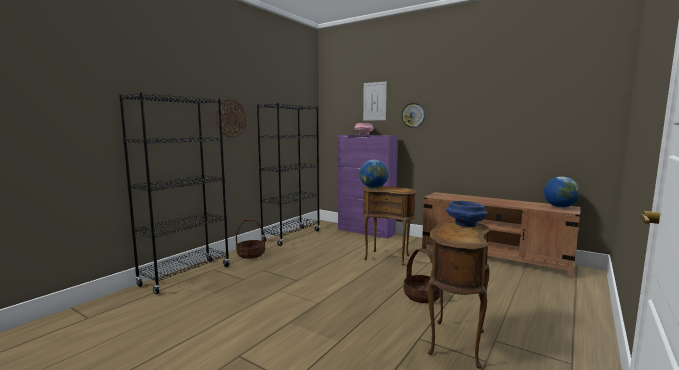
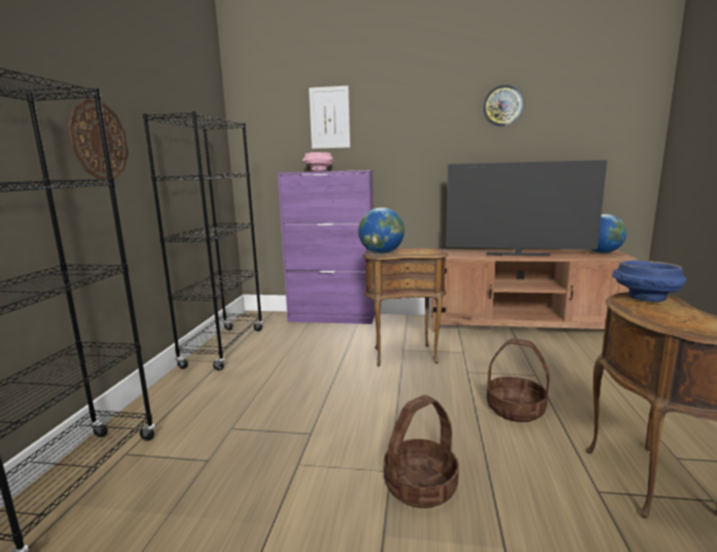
camera: 25 degrees left, 5 degrees up
(250, 254) = (178, 400): basket -> basket (420, 486)
(413, 115) = (394, 139): wall clock -> wall clock (502, 106)
(488, 201) = (517, 254): none -> television

